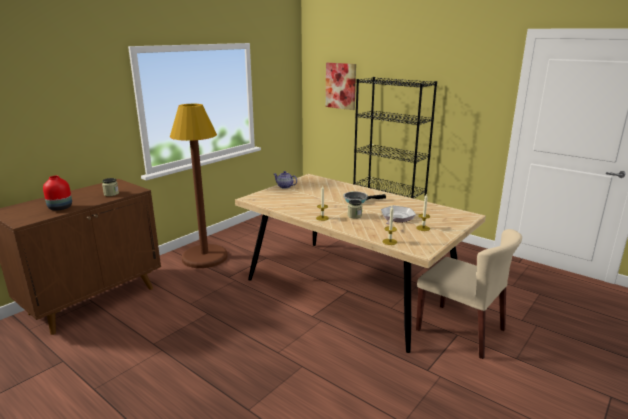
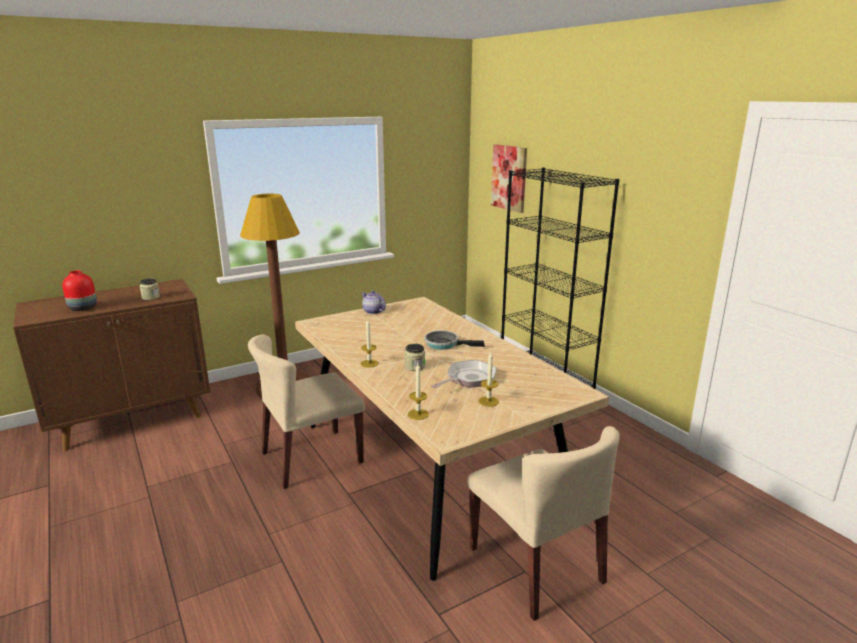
camera: 20 degrees right, 0 degrees up
(266, 299) = (311, 458): none -> beige chair

